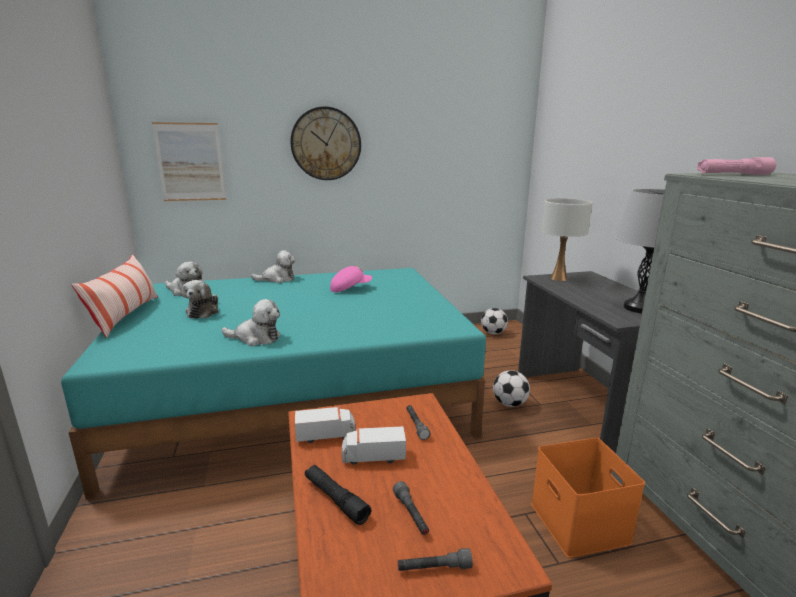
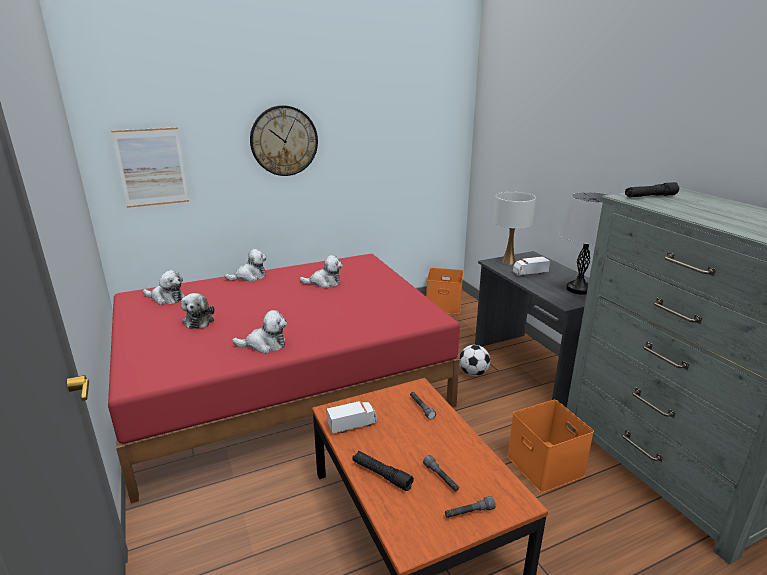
camera: 10 degrees left, 5 degrees up
(126, 316) = (125, 332): pillow -> none
(295, 396) = (283, 386): turquoise bed -> red bed
(350, 288) = (324, 283): pink cap -> plush toy
(373, 457) = (397, 438): toy truck -> toy truck (529, 273)
(493, 333) = (444, 305): football -> orange storage box
(733, 174) = (650, 196): pink flashlight -> black flashlight

